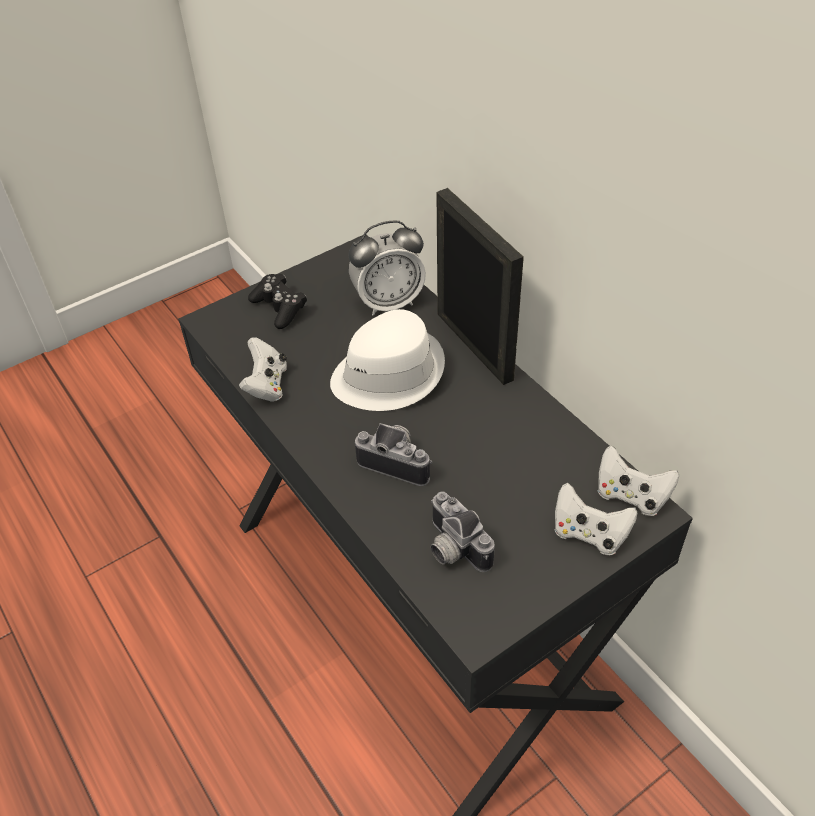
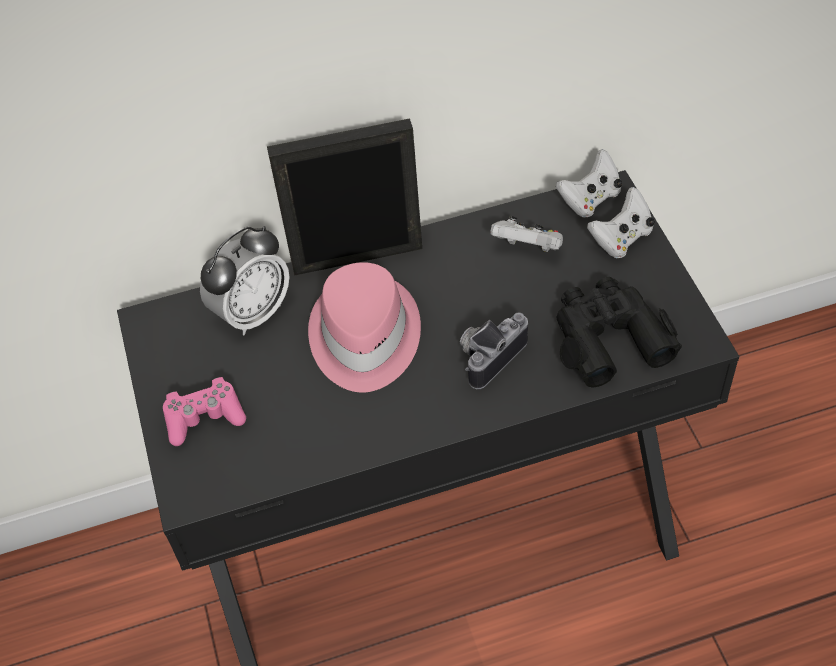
camera: 70 degrees left, 5 degrees up
(267, 385) = (329, 451): white game controller -> white game controller (528, 248)
(280, 308) = (204, 418): black game controller -> pink game controller
(388, 303) = (252, 313): alarm clock -> alarm clock turned 45 degrees clockwise
(388, 374) = (363, 337): white hat -> pink hat
(452, 549) = (608, 338): camera -> black binoculars

